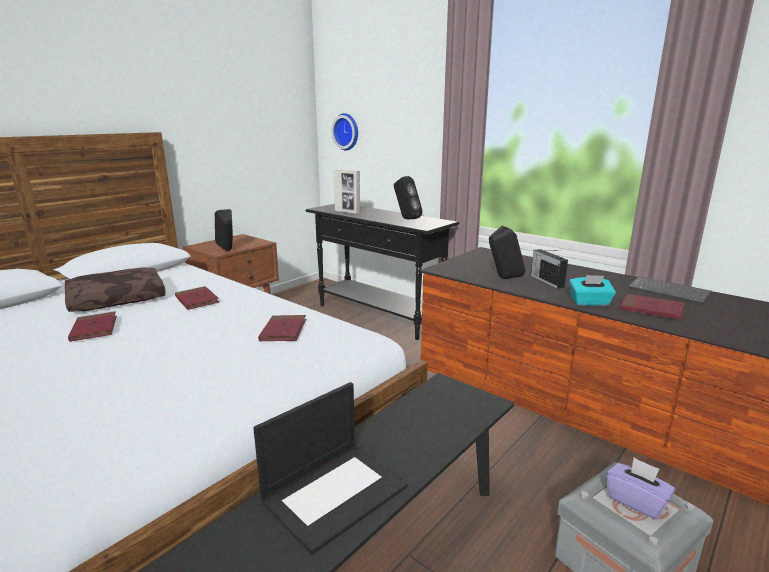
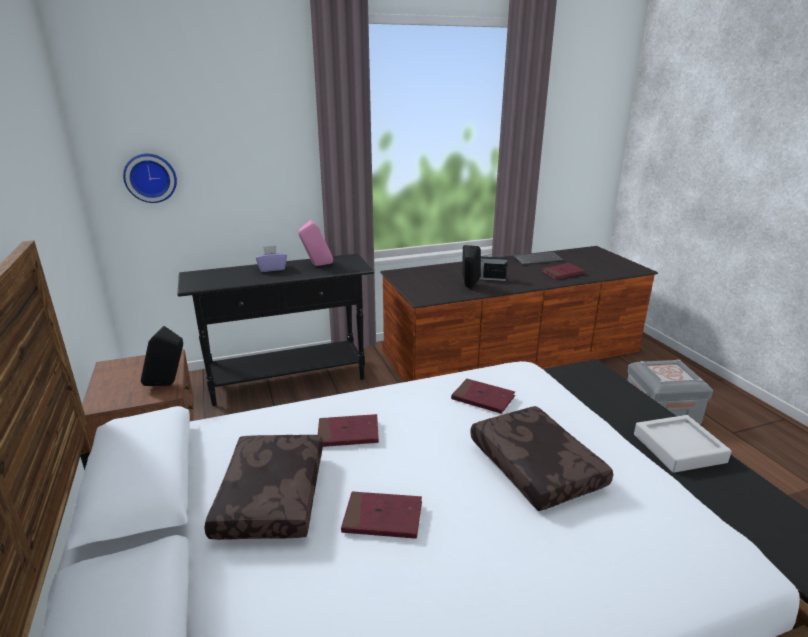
camera: 60 degrees left, 5 degrees up
(177, 368) = (533, 466): none -> brown pillow
(335, 492) = (679, 448): laptop -> grey tray
(347, 212) = (241, 279): picture frame -> none
(406, 219) = (317, 265): black speaker -> pink speaker
(589, 302) = (538, 282): turquoise tissue box -> none
(636, 501) = (670, 371): purple tissue box -> purple tissue box (272, 268)

